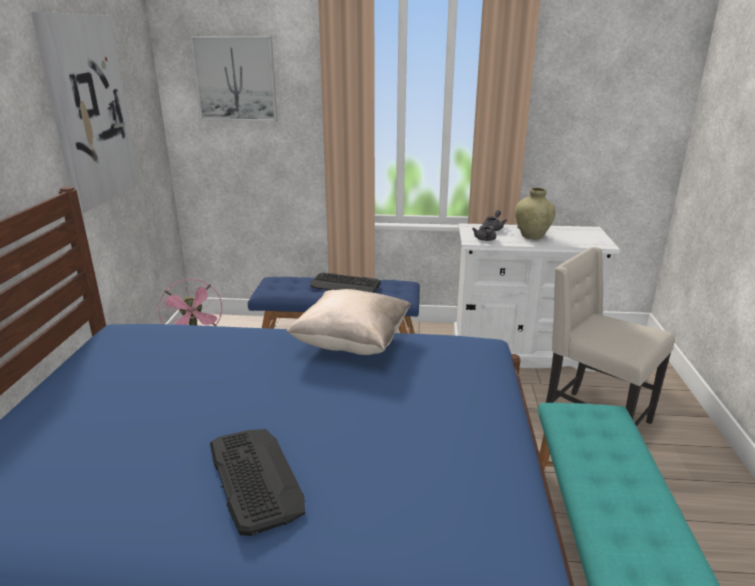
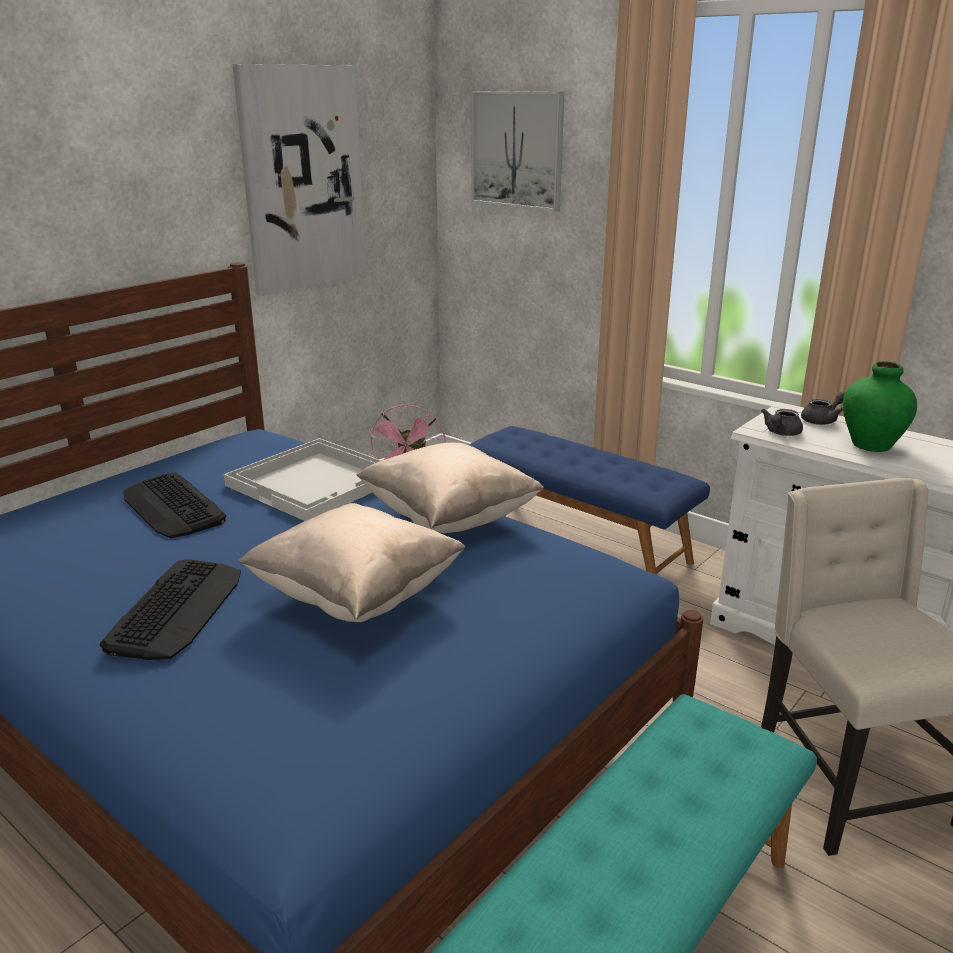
camera: 35 degrees right, 0 degrees up
(228, 348) = (316, 482): none -> white tray
(345, 285) = (593, 459): keyboard -> keyboard (173, 507)
(368, 415) = (356, 597): none -> beige pillow
(532, 236) = (871, 445): beige vase -> green vase

